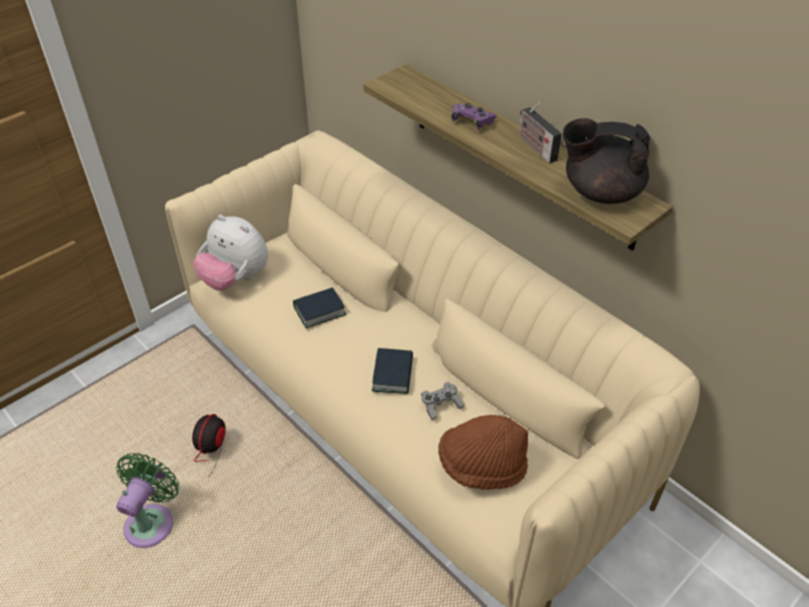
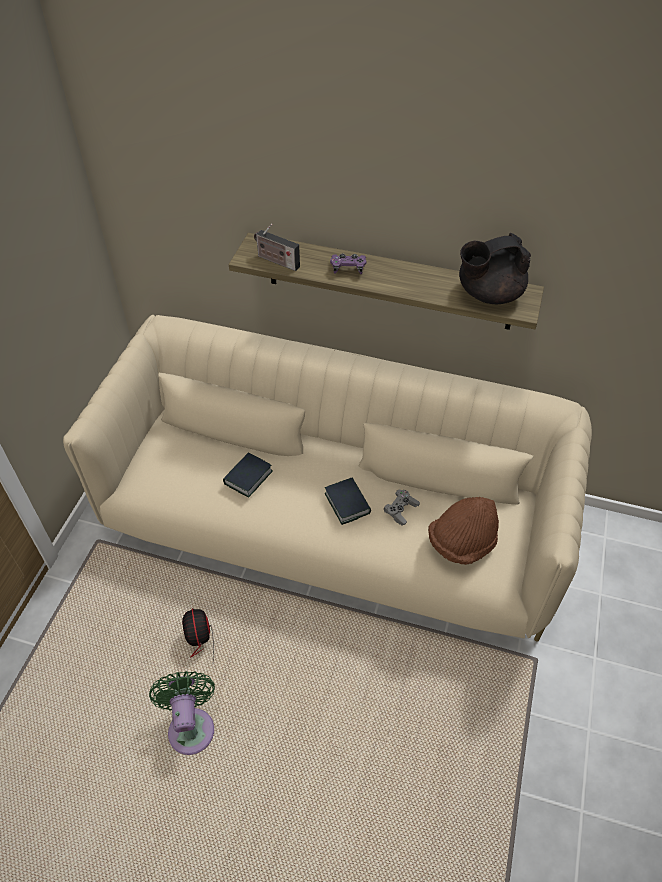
camera: 30 degrees left, 5 degrees up
(235, 279) = (148, 481): plush toy -> none
(535, 147) = (413, 273): radio -> radio (276, 261)

